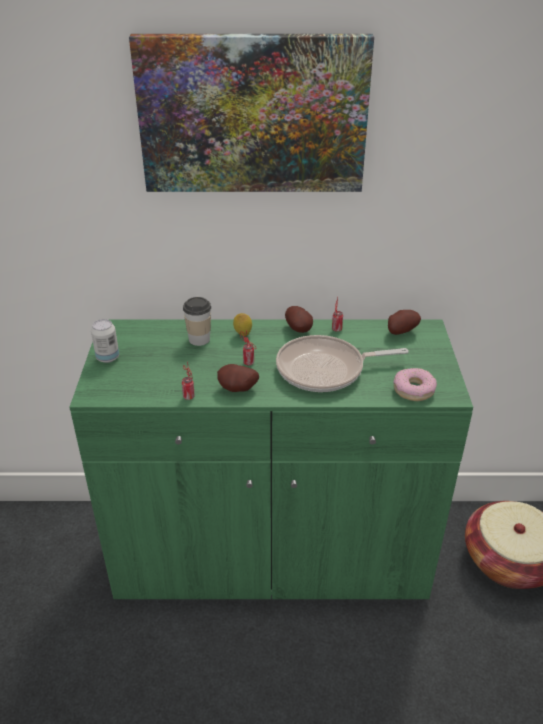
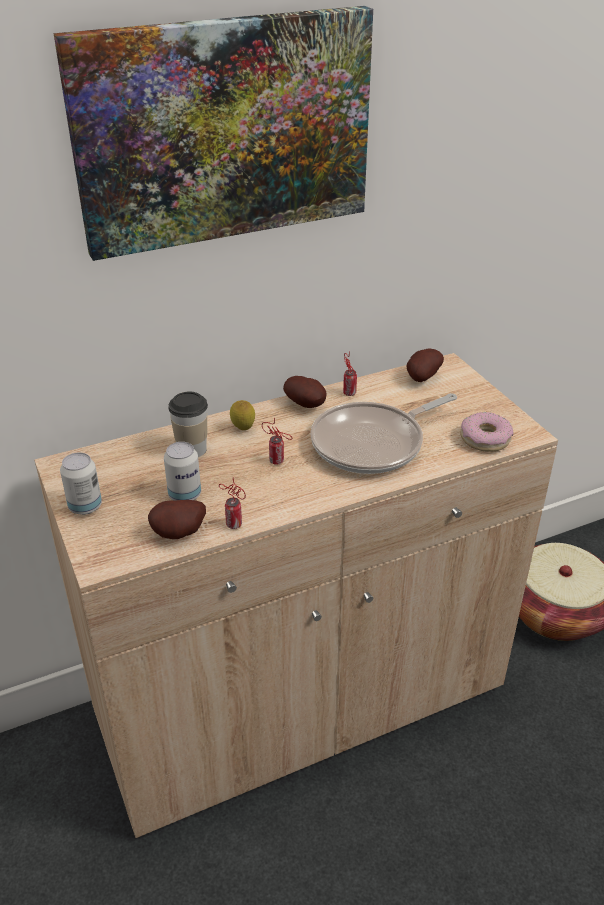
camera: 25 degrees left, 0 degrees up
(172, 368) = (185, 495): none -> can
(237, 390) = (288, 498): potato -> potato (180, 534)
(271, 553) = (301, 700): green cabinet -> beige cabinet

